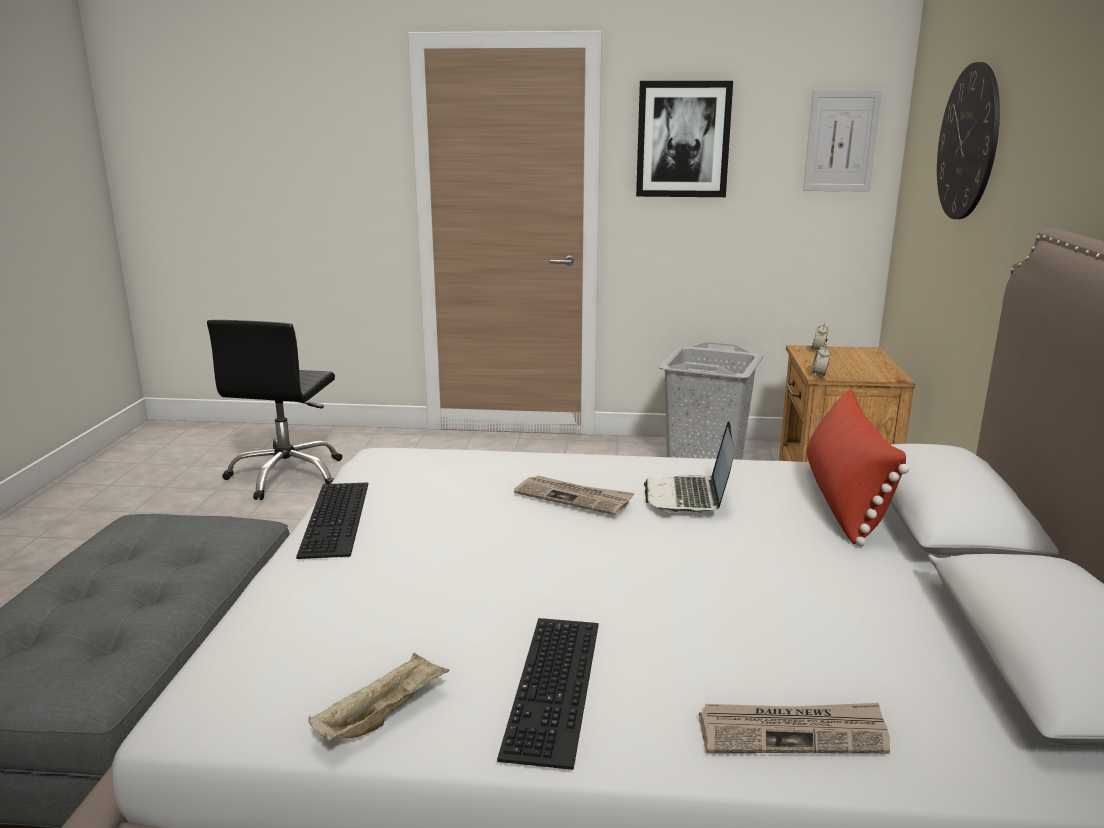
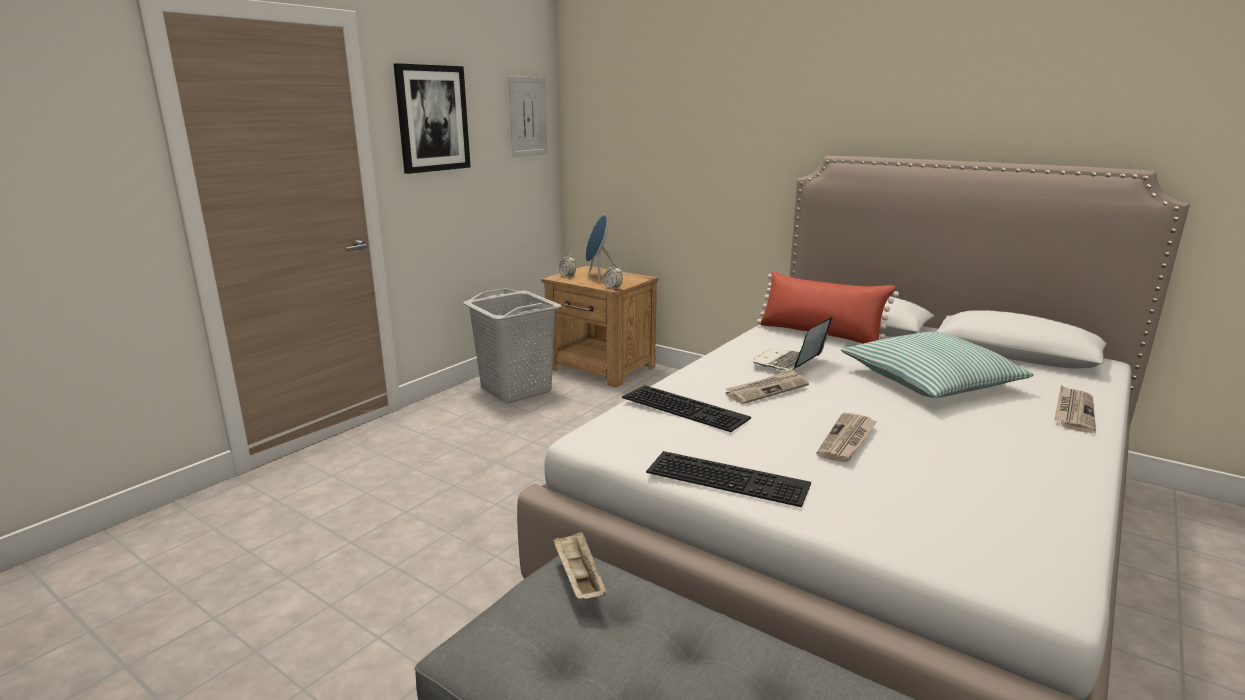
camera: 60 degrees left, 0 degrees up
(287, 475) = (188, 596): black office chair -> none
(382, 715) = (1057, 512): beige tray -> beige tray (578, 579)
(479, 561) = (847, 440): none -> newspaper
(557, 687) = (1027, 453): keyboard -> keyboard (687, 407)
(689, 497) = (788, 363): laptop -> laptop turned 90 degrees clockwise
(765, 596) = (930, 381): none -> pillow
(848, 361) = (599, 277): none -> blue speaker
(968, 142) = (672, 112): wall clock -> none

